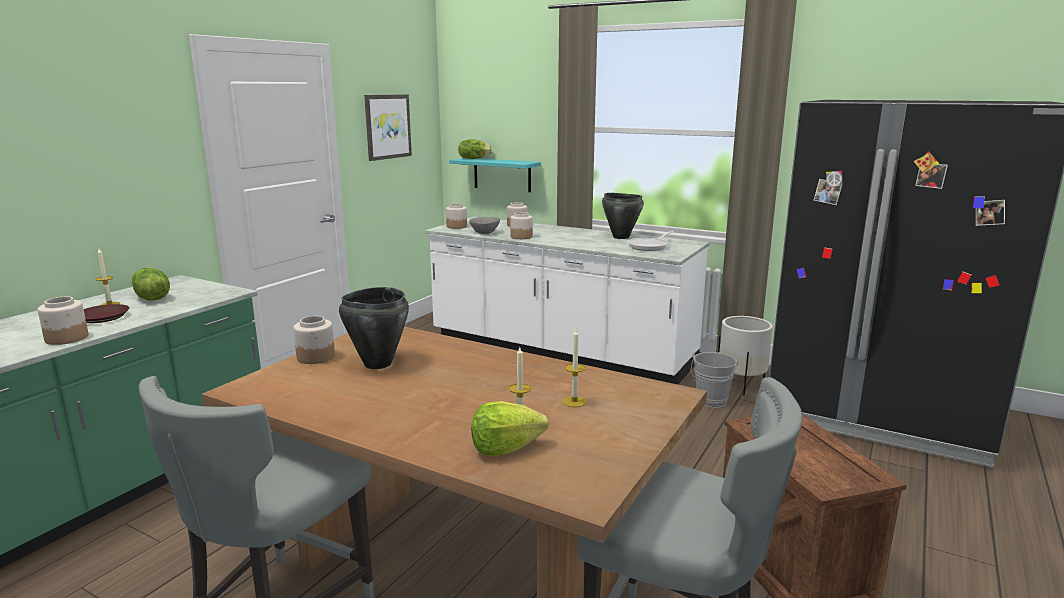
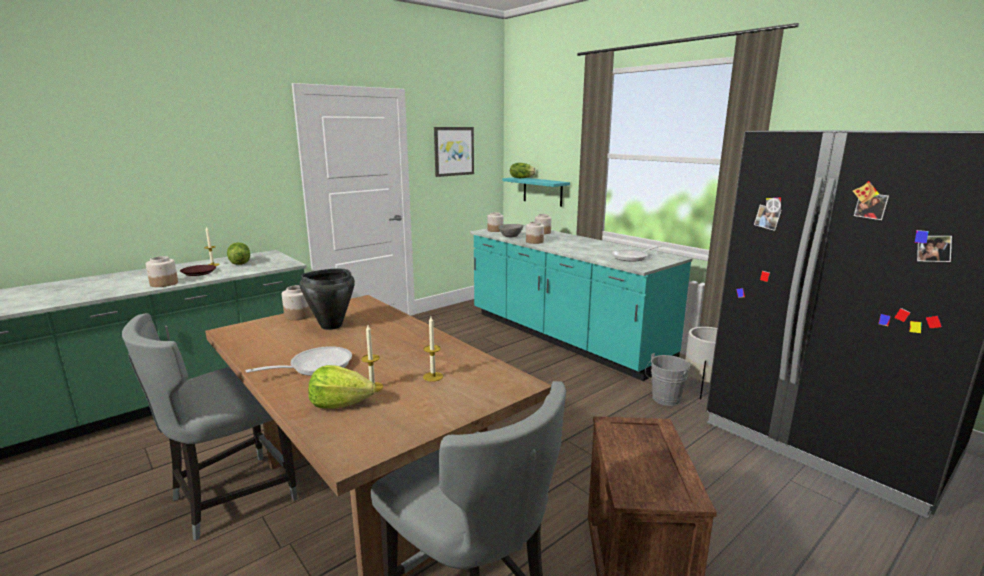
camera: 20 degrees right, 0 degrees up
(420, 413) = (315, 366): none -> frying pan
(560, 350) = (564, 337): white counter -> turquoise counter
(620, 237) = (616, 248): black cooking pot -> none

